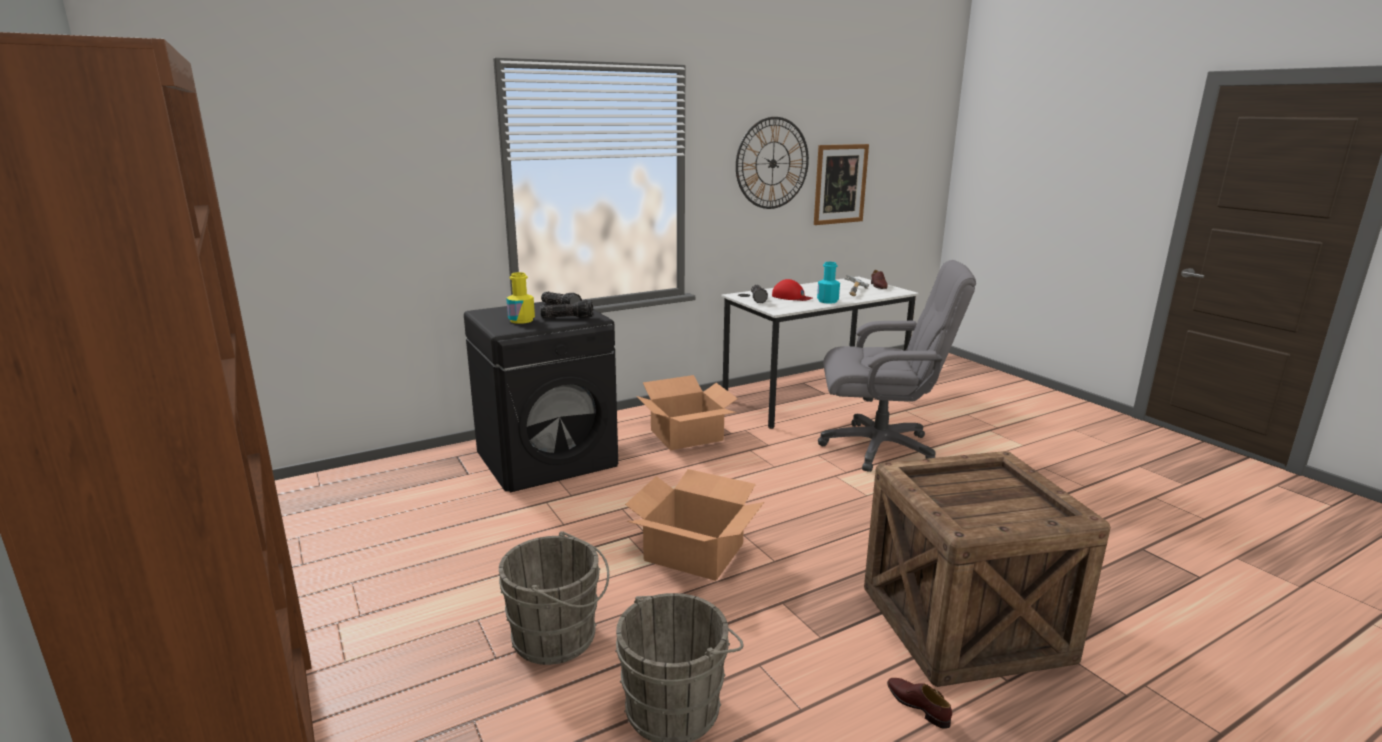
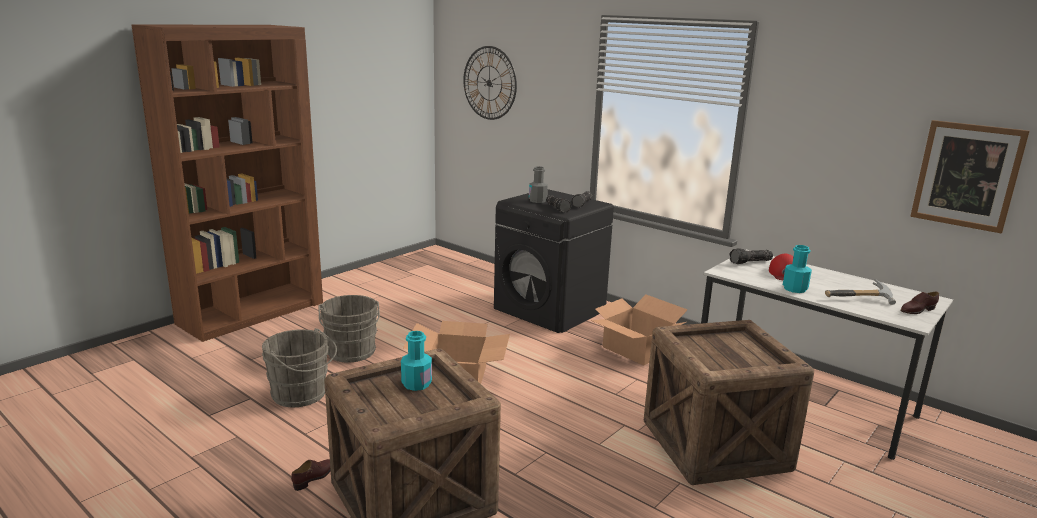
camera: 70 degrees right, 0 degrees up
(521, 320) = (537, 200): yellow bottle -> grey bottle
(772, 163) = (855, 131): wall clock -> wall clock (489, 83)
(880, 447) = (714, 447): grey office chair -> crate
(961, 491) = (416, 384): none -> turquoise bottle

